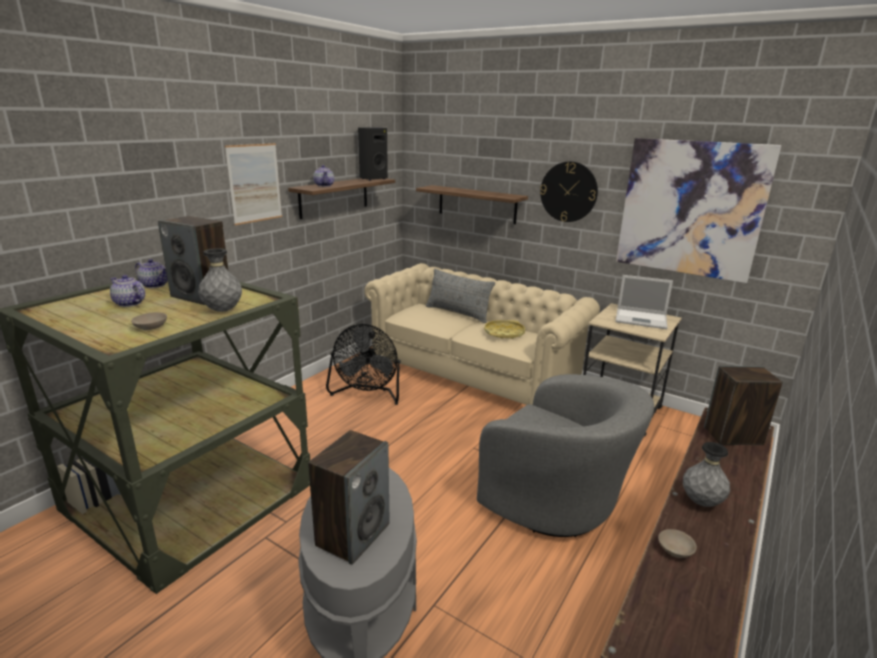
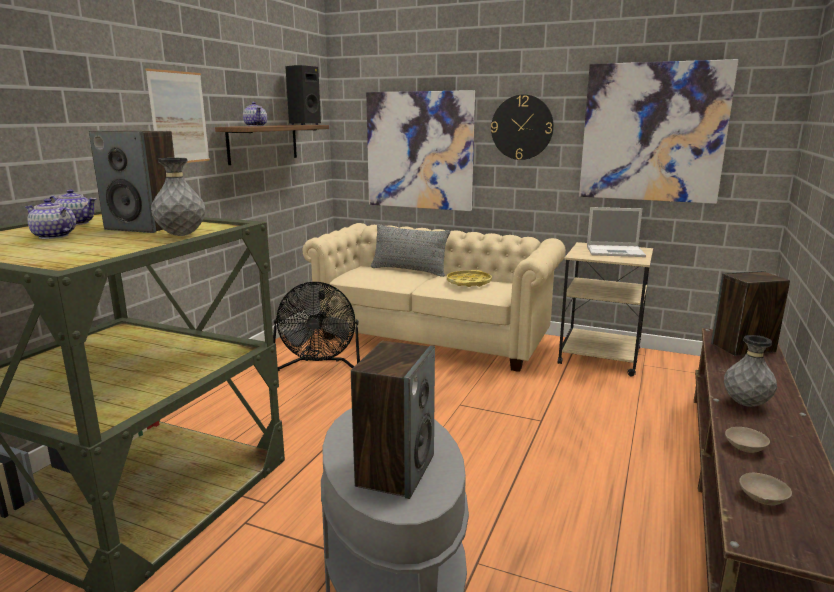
camera: 10 degrees left, 5 degrees down
(152, 327) = (100, 250): beige bowl -> beige bowl (763, 497)
(477, 204) = (419, 151): shelf -> picture
(554, 503) = (569, 446): grey armchair -> none

